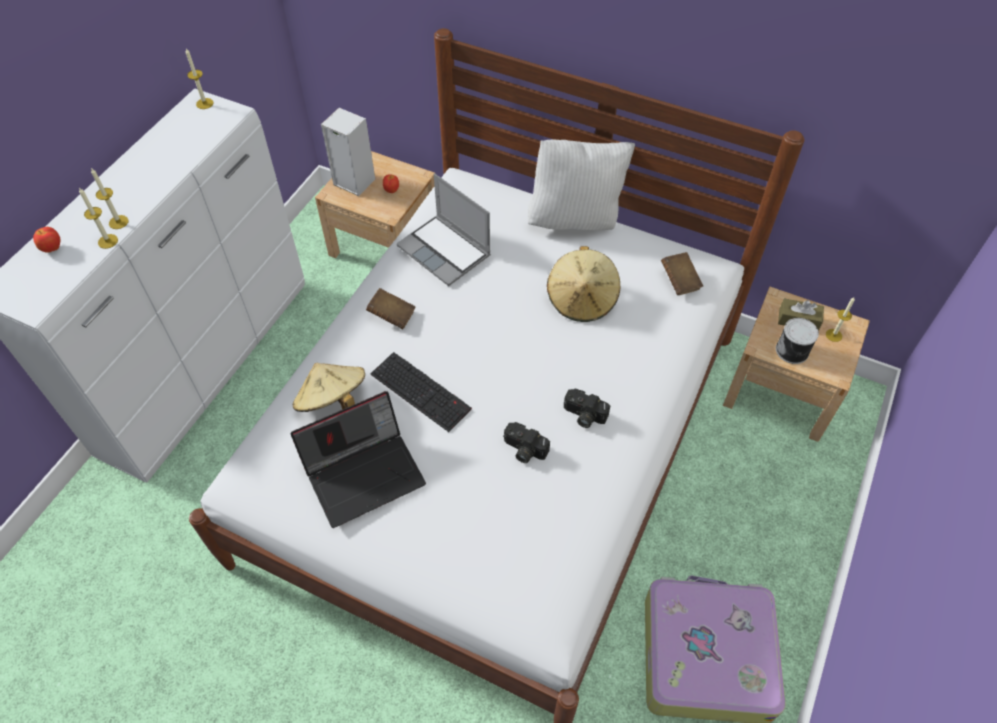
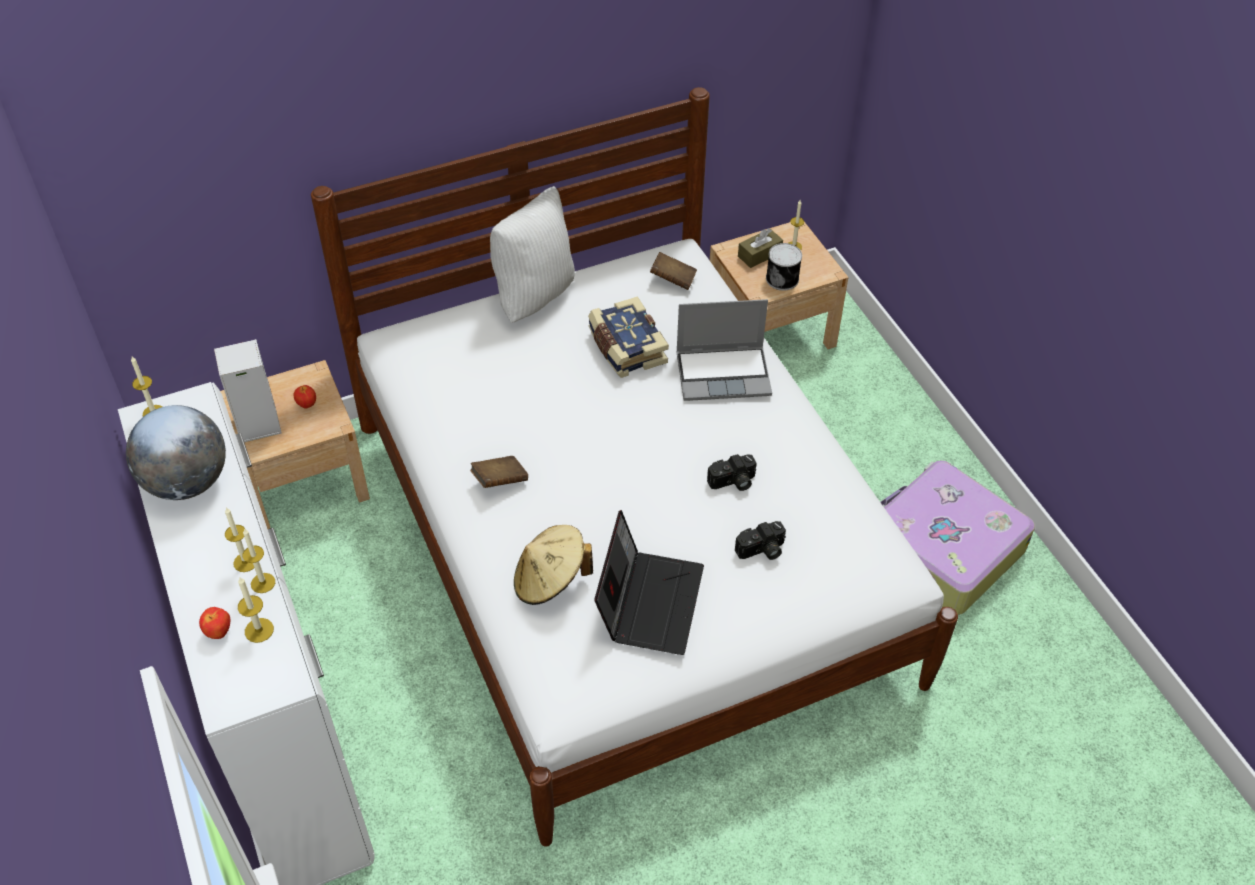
camera: 50 degrees left, 5 degrees down
(68, 265) = (259, 630): none -> candle
(162, 154) = (187, 482): none -> globe
(422, 391) = (606, 510): keyboard -> none
(445, 251) = (469, 398): laptop -> laptop (724, 373)
(582, 300) = (626, 348): beige hat -> book
(583, 415) = (739, 424): camera -> camera (761, 551)

